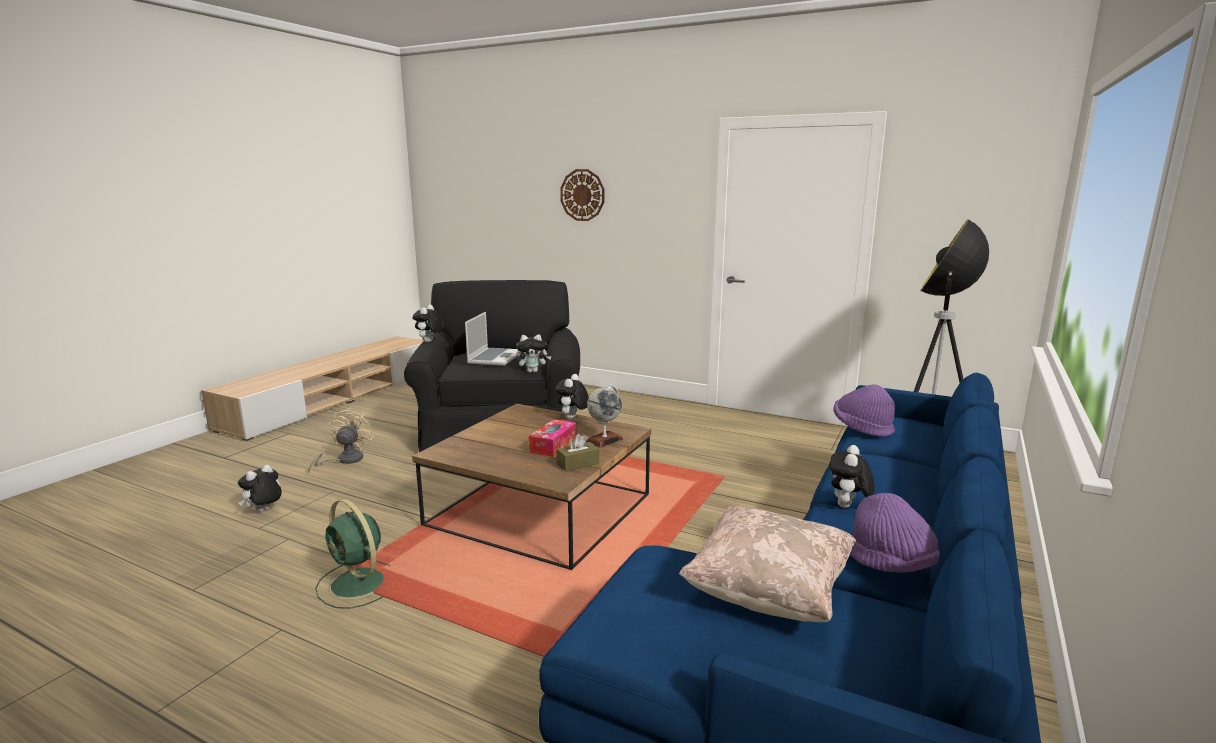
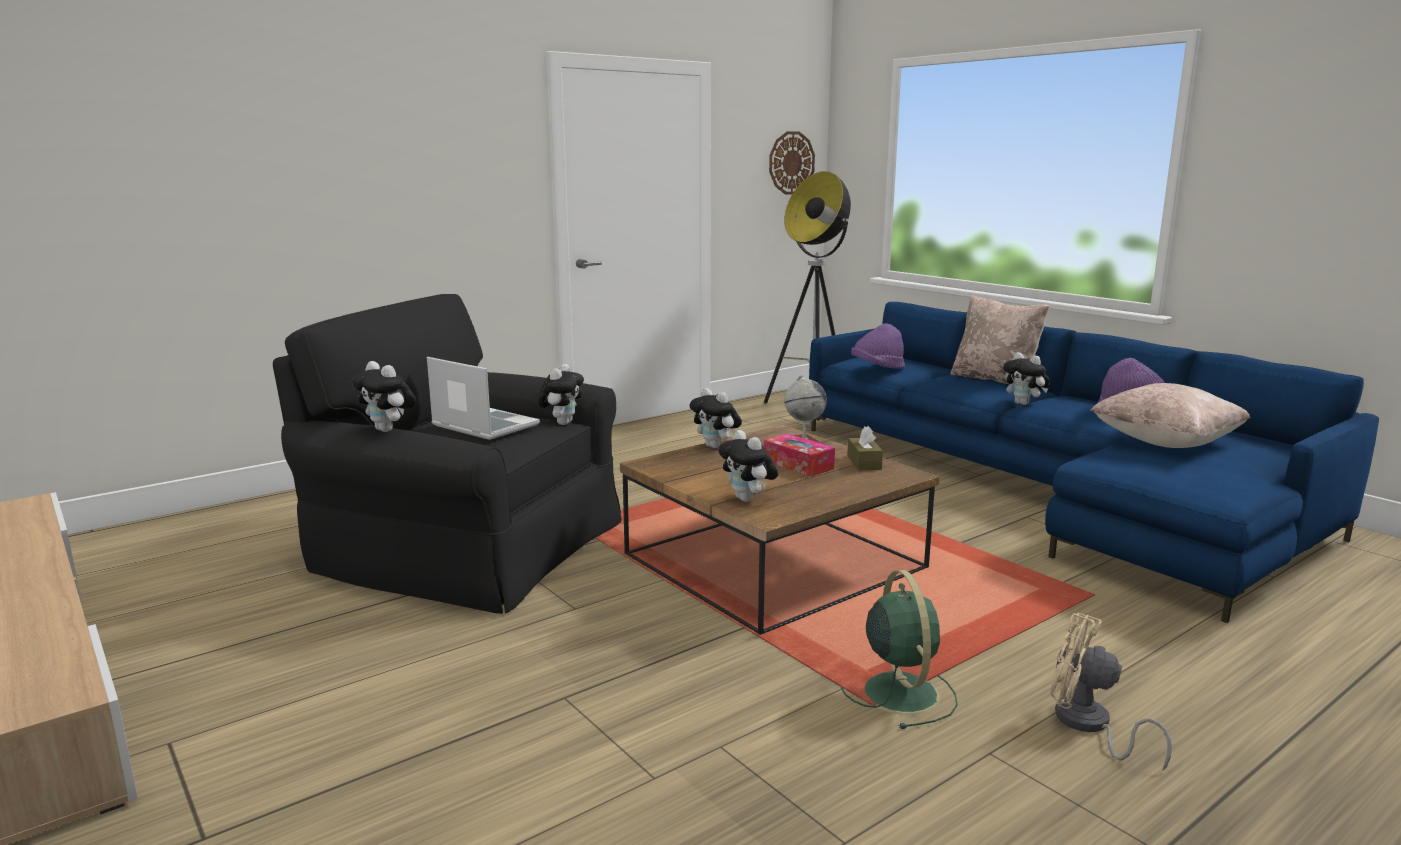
camera: 65 degrees left, 0 degrees up
(264, 511) = (585, 772): plush toy -> plush toy (748, 499)
(344, 460) = (434, 682): beige fan -> beige fan (1088, 726)
(359, 584) = (898, 691): green fan -> green fan turned 75 degrees counterclockwise
(582, 195) = (345, 157): wall clock -> wall clock (791, 163)
(918, 482) = (995, 380): none -> beige pillow

